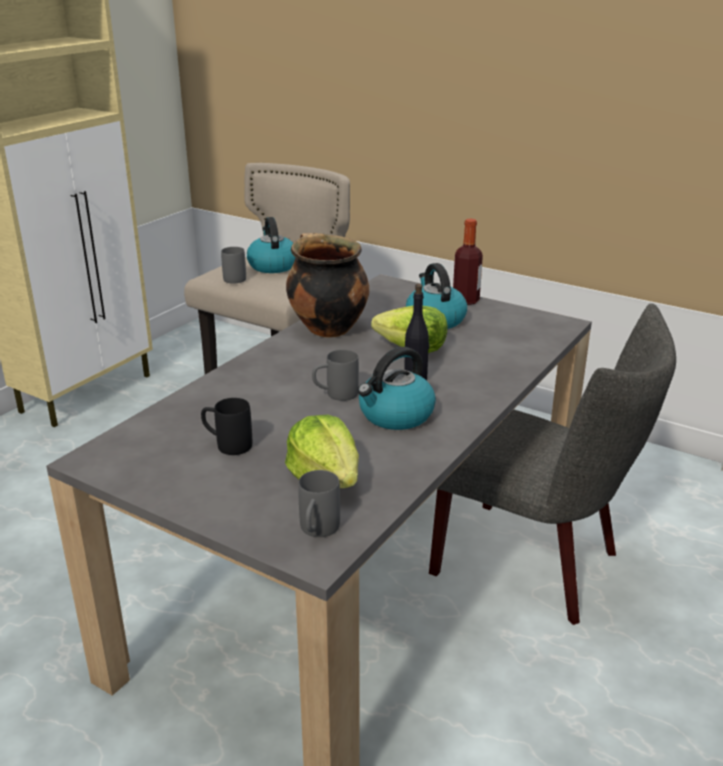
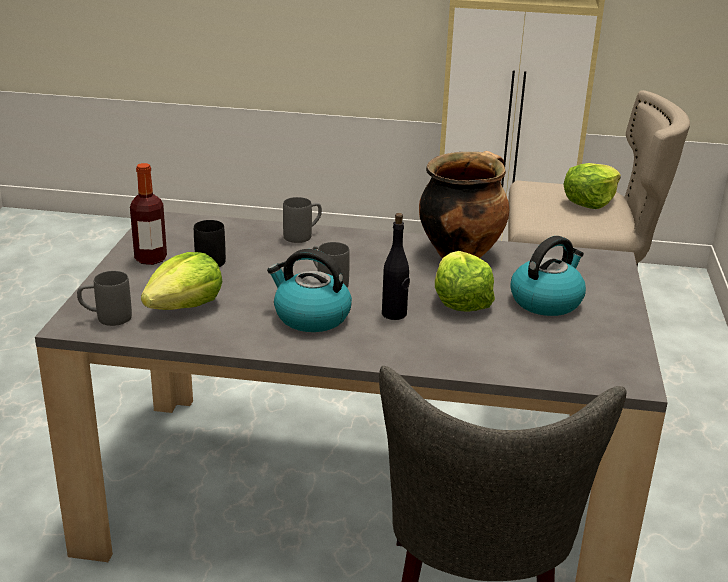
camera: 65 degrees right, 0 degrees up
(234, 277) = (540, 193): grey mug -> grey mug (303, 235)
(272, 265) = (589, 201): kettle -> lettuce
(465, 301) = (622, 310): bottle -> bottle (151, 259)

